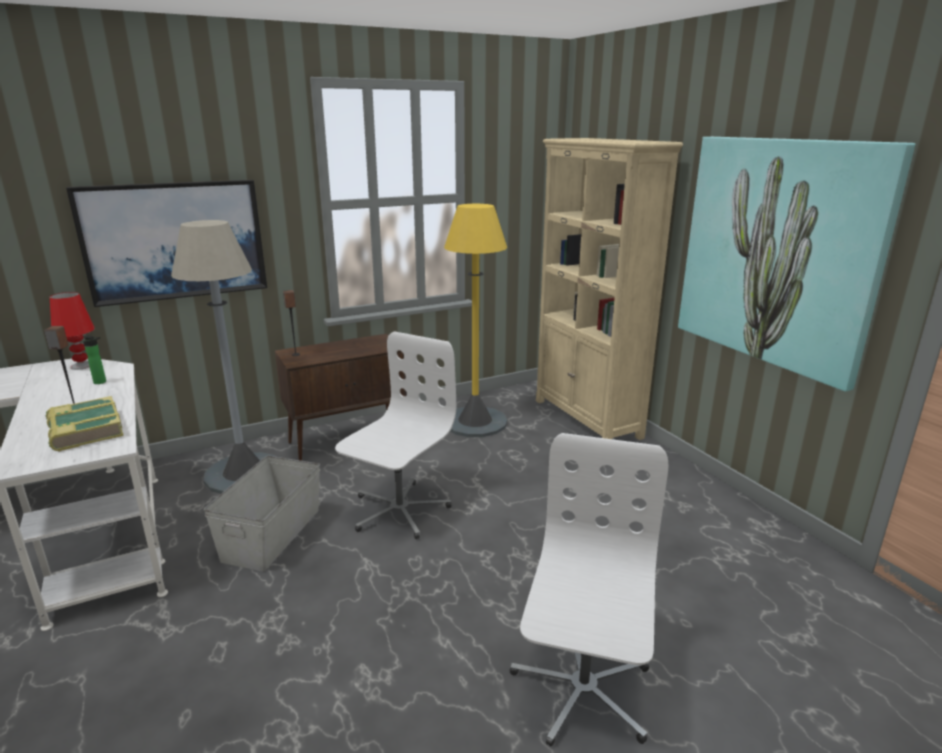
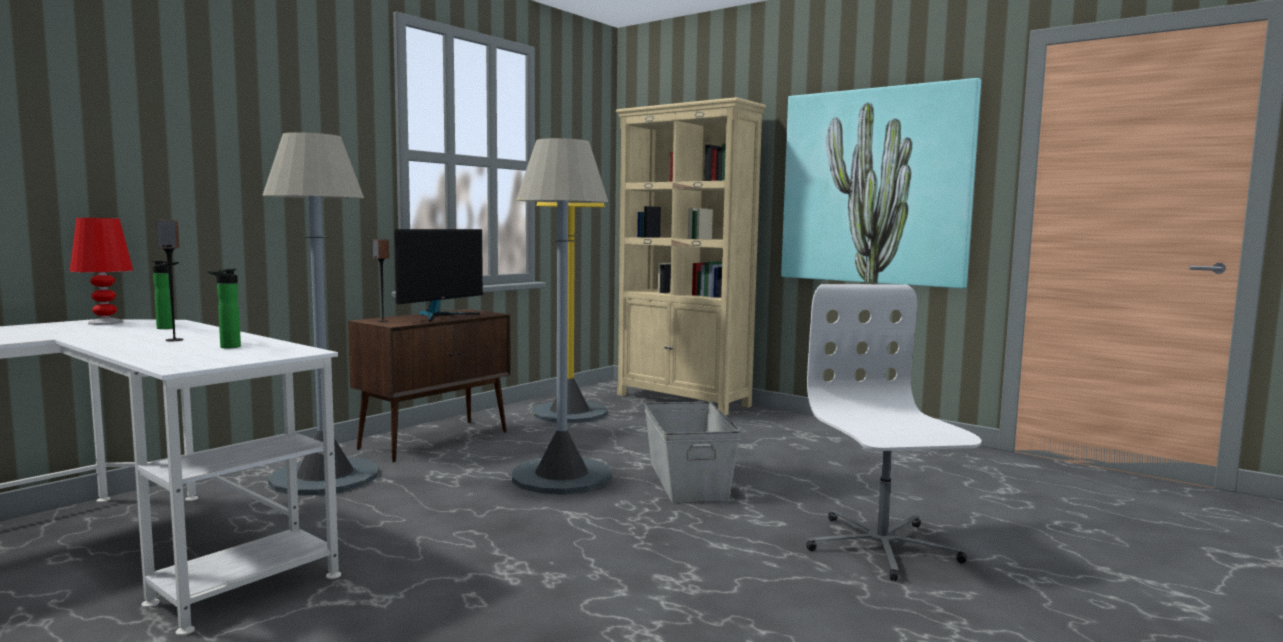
camera: 25 degrees left, 15 degrees down
(85, 430) = (227, 347): book -> bottle
(175, 240) = (231, 172): picture -> none
(273, 534) = (428, 512): grey storage box -> grey storage box (688, 480)
(348, 348) = (440, 316): none -> monitor
(398, 510) = (561, 476): white office chair -> grey floor lamp

